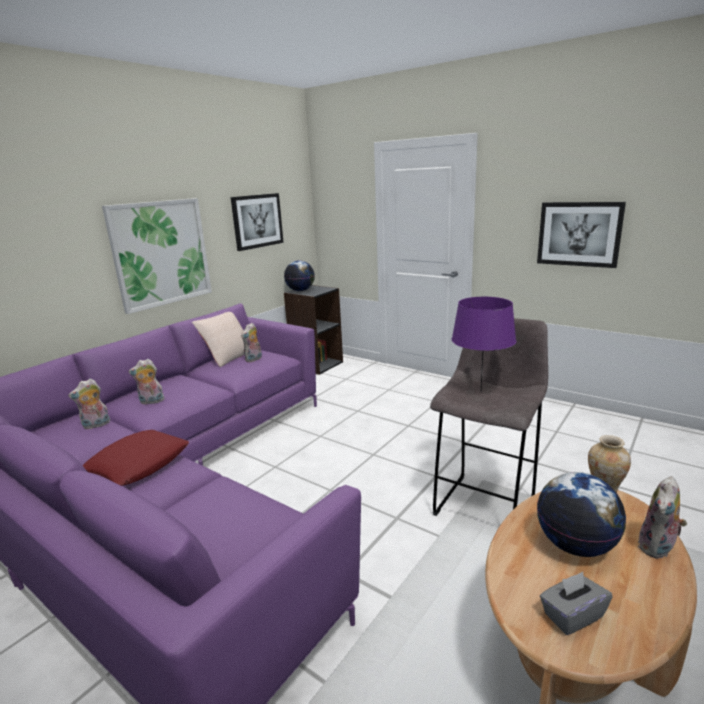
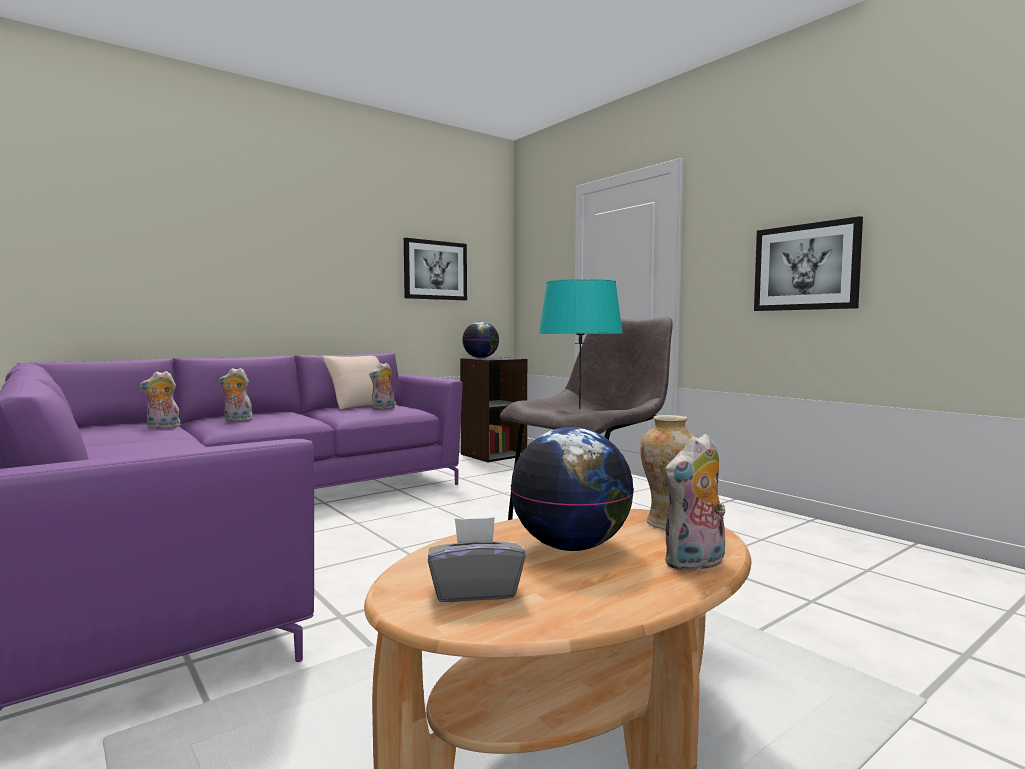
camera: 15 degrees right, 15 degrees down
(138, 464) = (159, 447): red pillow -> none
(161, 253) = (307, 281): picture -> none
(480, 391) = (579, 408): purple table lamp -> turquoise table lamp

